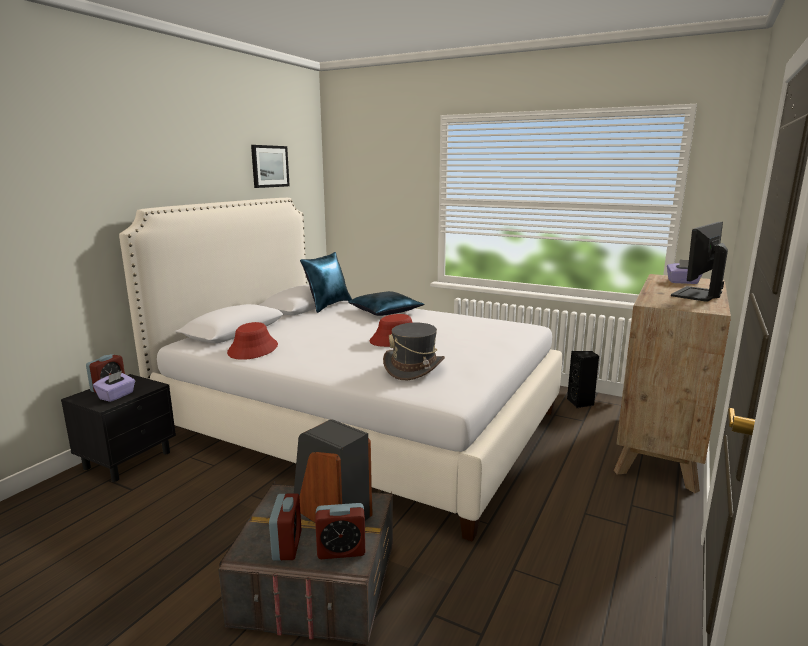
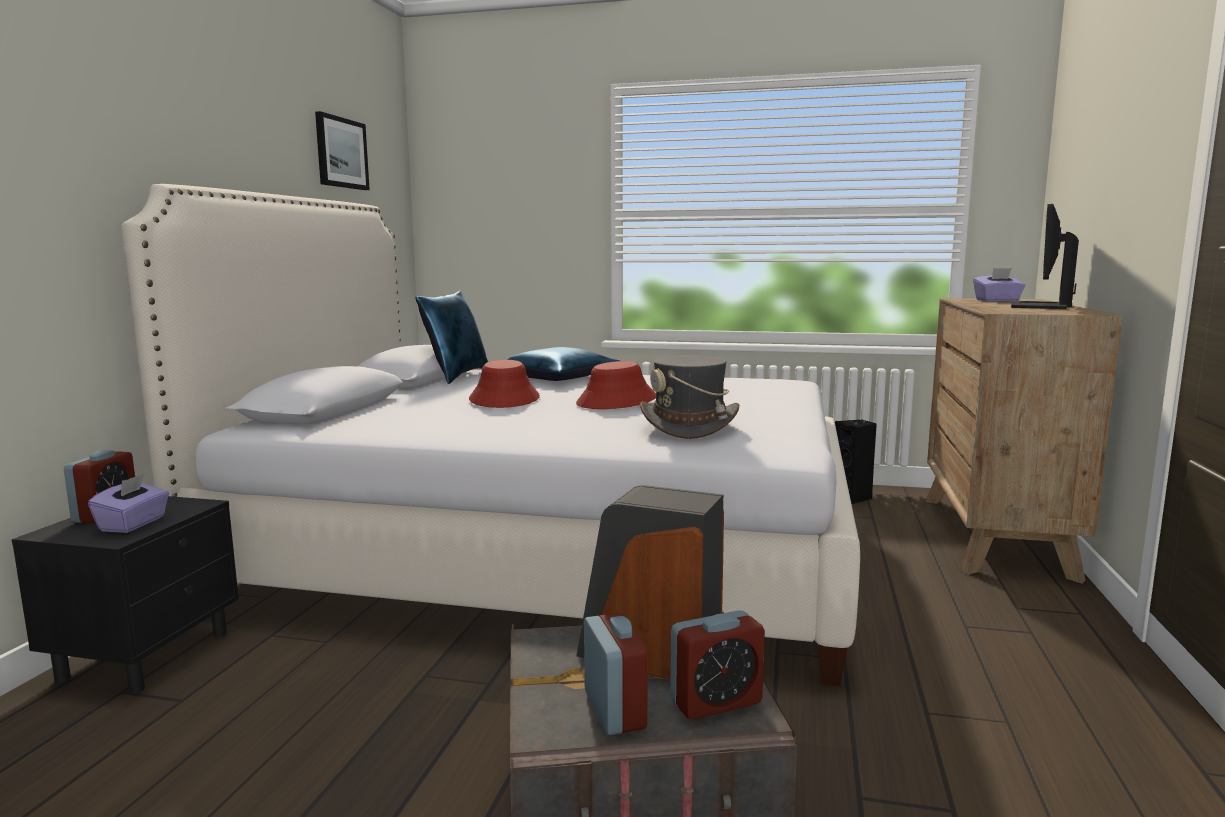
camera: 15 degrees left, 5 degrees down
(253, 349) = (388, 426): red hat -> red hat (505, 399)

